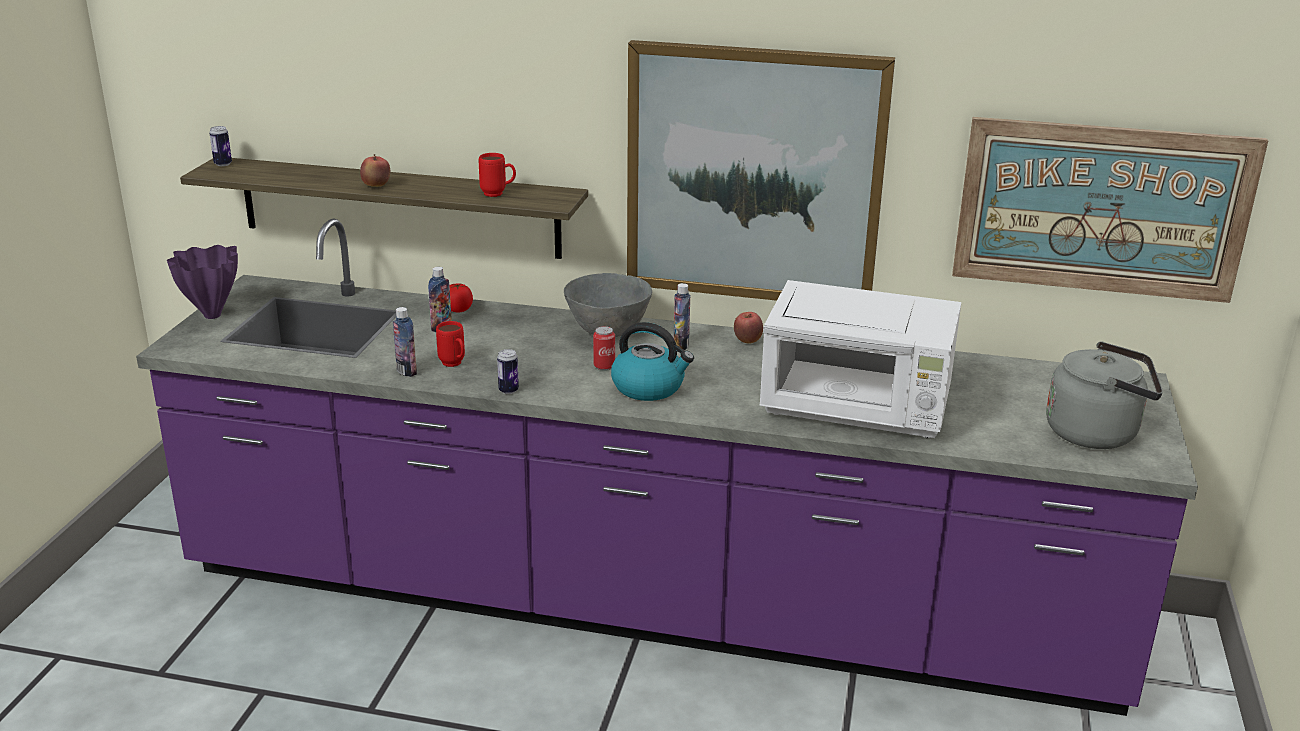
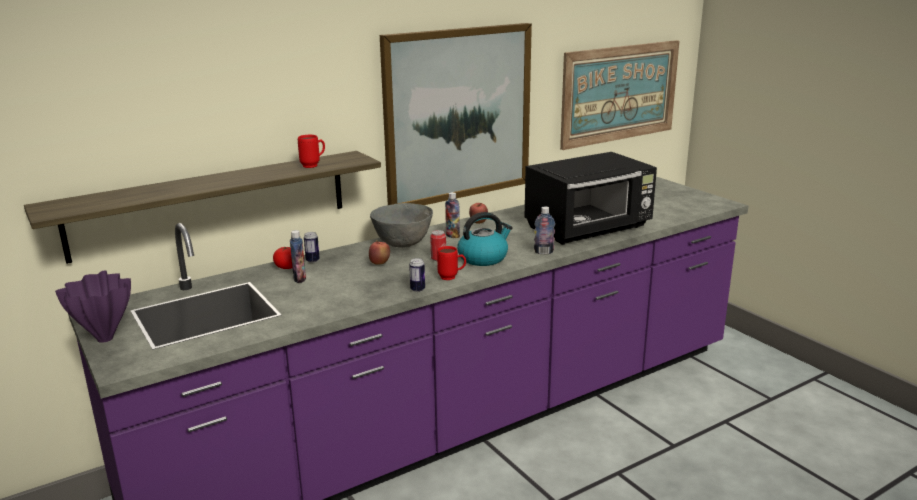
camera: 45 degrees left, 5 degrees down
(223, 164) = (48, 206): can -> can (312, 260)
(376, 186) = (218, 183): apple -> apple (379, 263)
(406, 371) = (334, 307): bottle -> bottle (543, 252)
(454, 365) = (355, 292): red mug -> red mug (452, 277)
(857, 410) = (589, 229): white microwave -> black microwave
(1097, 433) = (682, 202): grey kettle -> none

